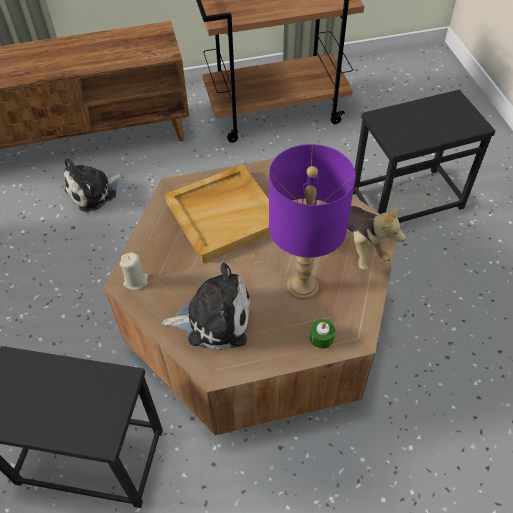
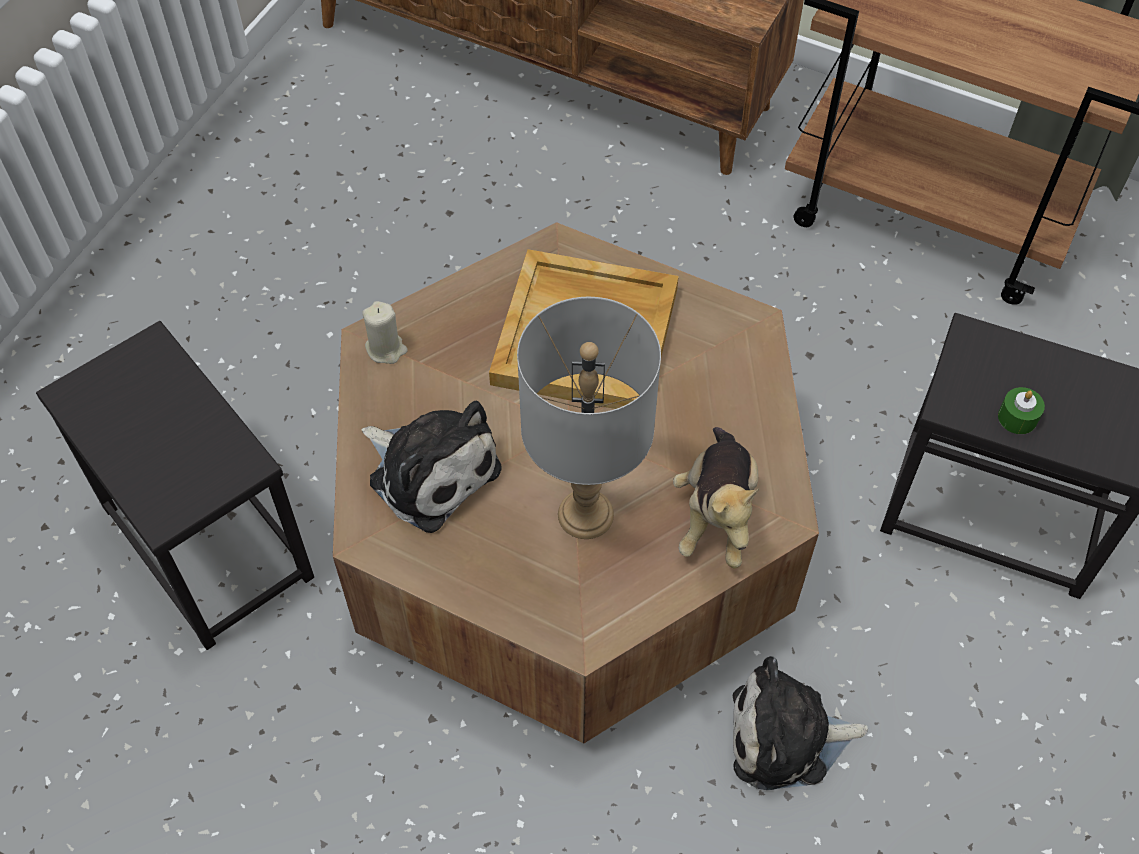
camera: 40 degrees right, 5 degrees up
(94, 192) = (524, 176): plush toy -> plush toy (786, 737)
(302, 286) = (585, 513): purple table lamp -> grey table lamp
(321, 337) = (537, 601): green candle -> green candle (1017, 417)

